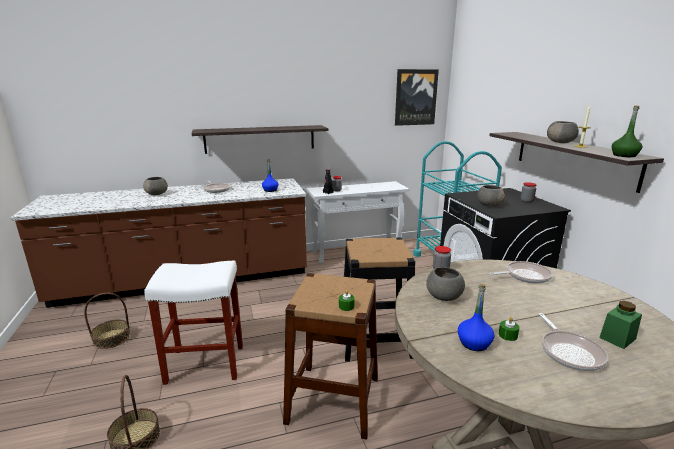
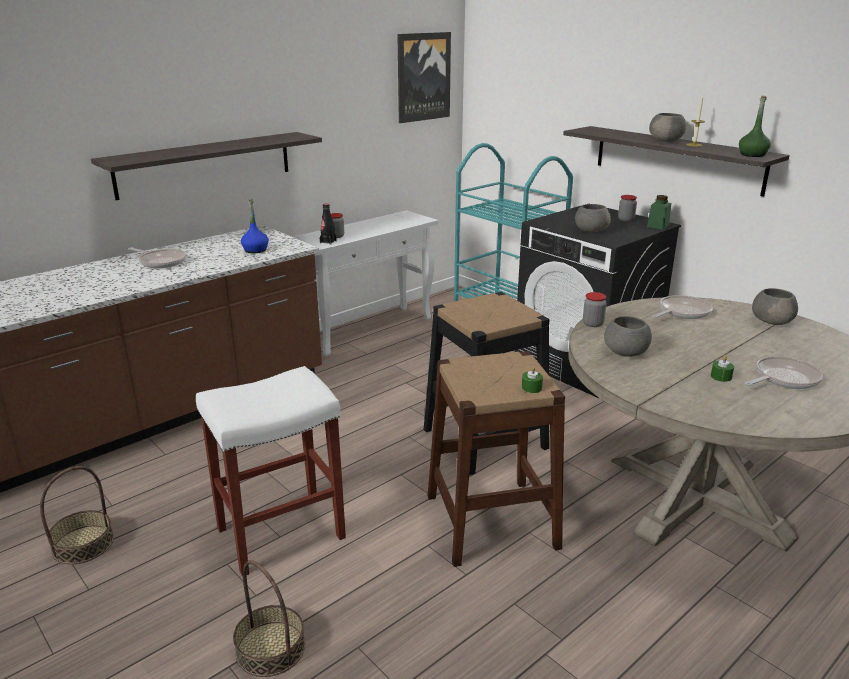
camera: 25 degrees left, 5 degrees up
(157, 194) = (60, 284): grey bowl -> grey bowl (772, 321)
(474, 343) = (699, 392): blue bottle -> none
(569, 352) = (783, 378): frying pan -> frying pan turned 90 degrees counterclockwise
(617, 338) = (809, 356): green jar -> green jar (658, 225)

